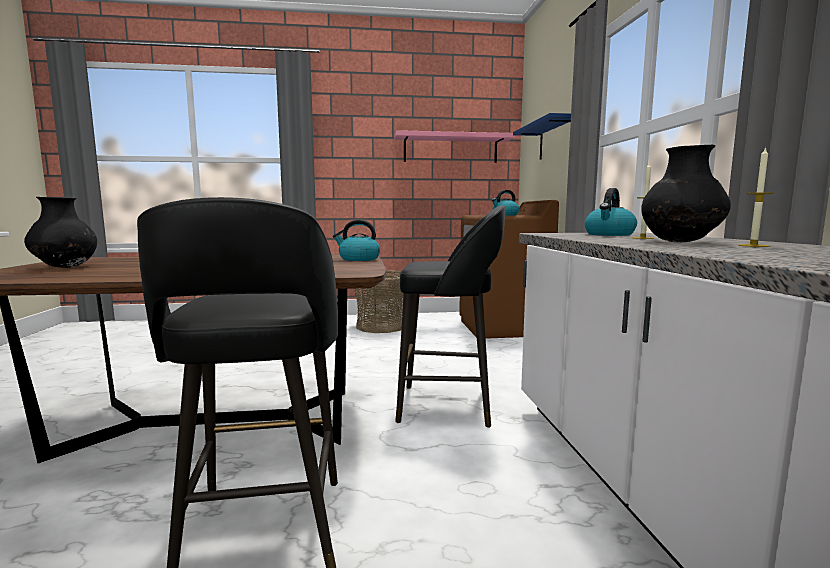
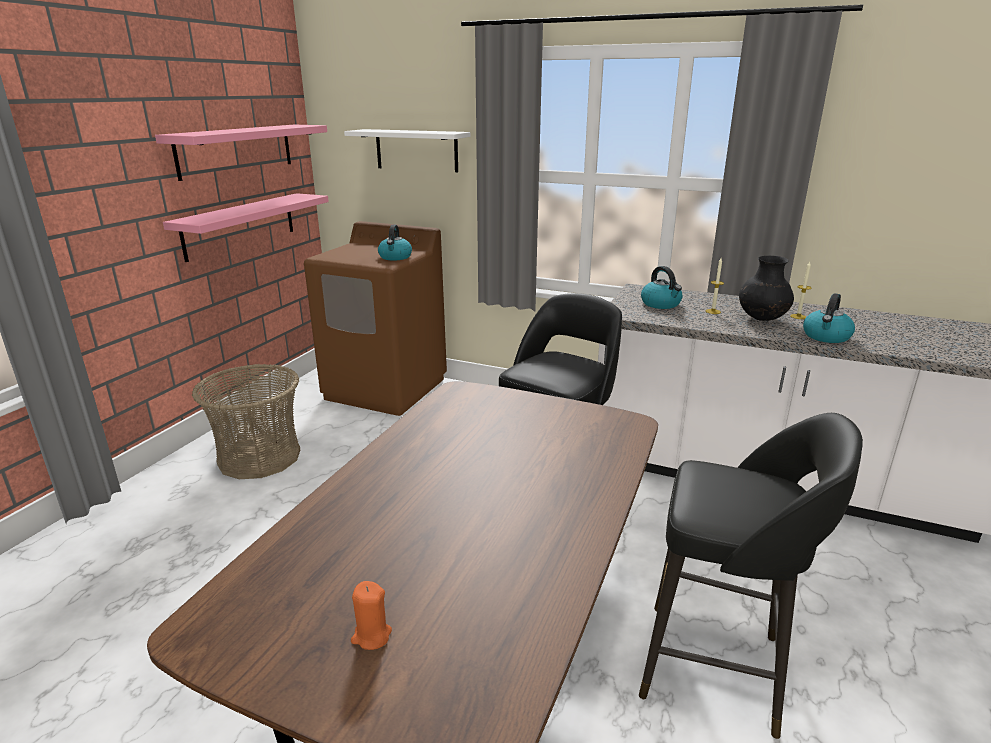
camera: 60 degrees left, 15 degrees up
(65, 267) = (371, 636): black vase -> orange candle
(358, 259) = (503, 399): kettle -> kettle (826, 337)
(443, 195) = (240, 225): none -> pink shelf
(555, 139) = (416, 150): blue shelf -> white shelf

